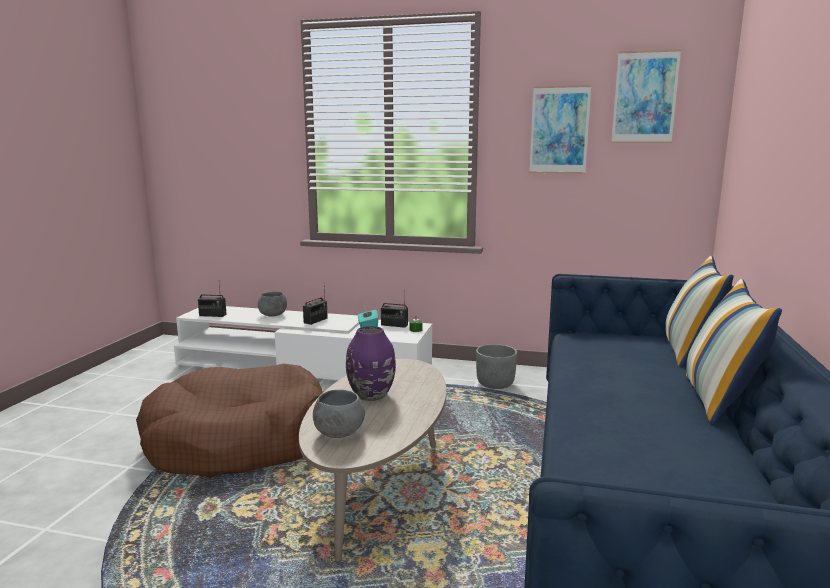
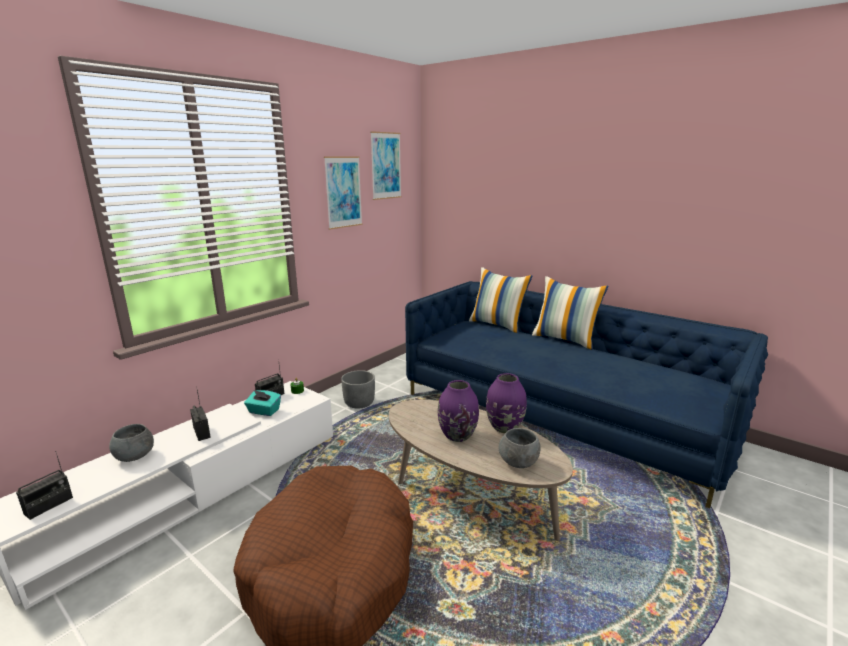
camera: 65 degrees left, 5 degrees up
(412, 416) = (505, 427): none -> purple vase

